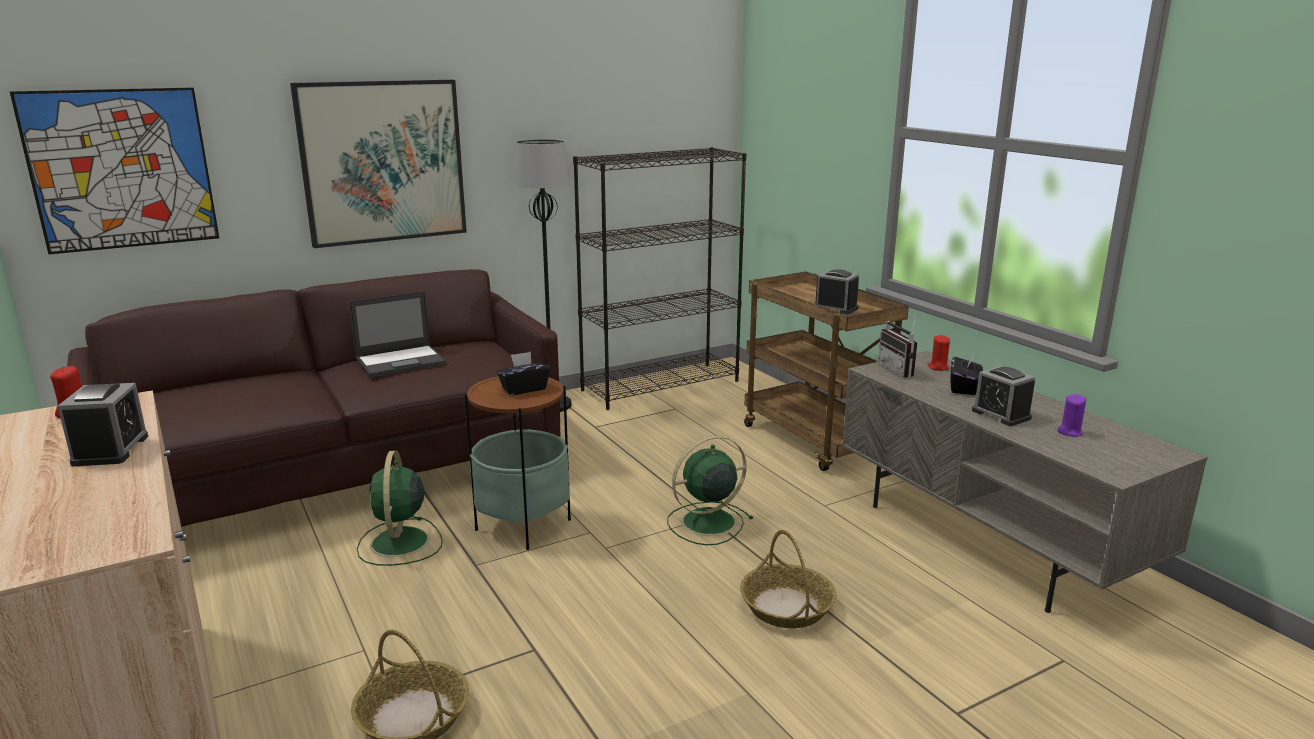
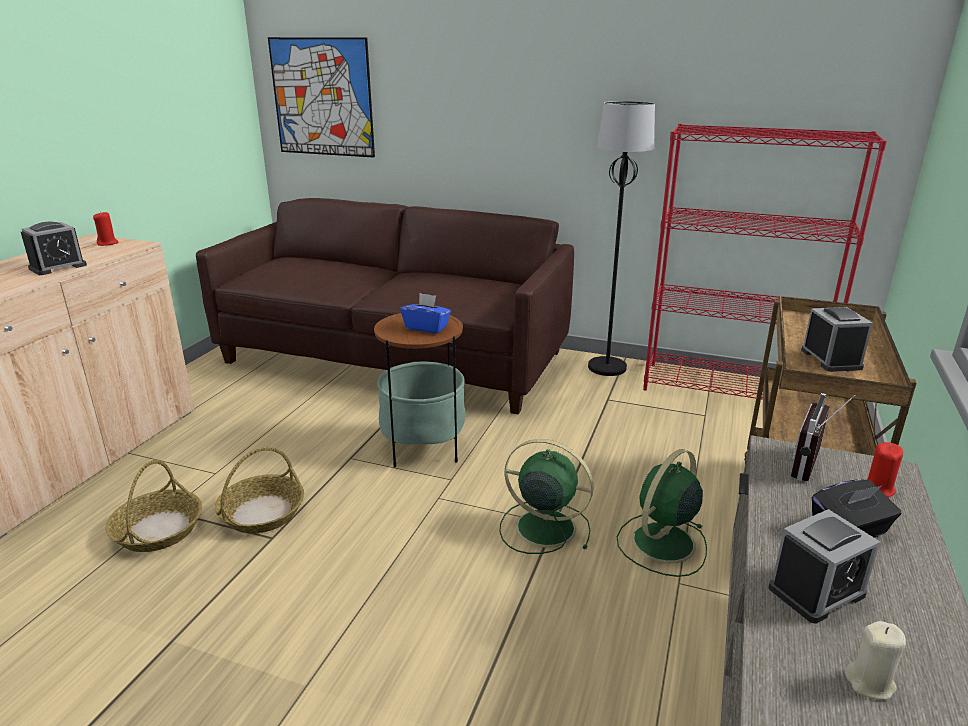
camera: 50 degrees right, 5 degrees up
(383, 162) = (496, 110): picture -> none
(399, 543) = (343, 418): green fan -> green fan (661, 544)
(402, 361) = (435, 281): laptop -> none
(524, 389) = (426, 328): black tissue box -> blue tissue box
(661, 385) = (731, 389): black bookcase -> red bookcase
(787, 607) = (464, 646): basket -> basket (262, 513)
(1001, 414) = (816, 591): alarm clock -> alarm clock turned 135 degrees counterclockwise
(1069, 432) = (870, 683): purple candle -> beige candle

